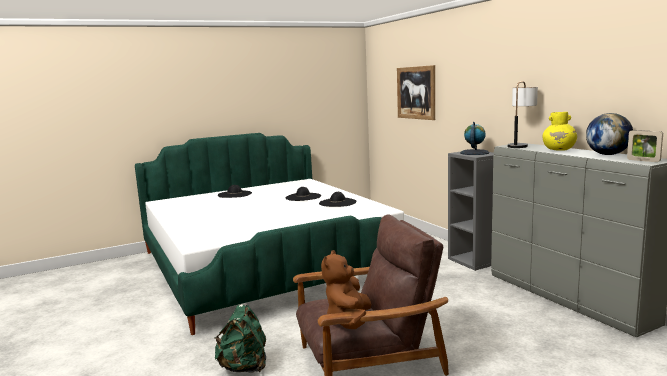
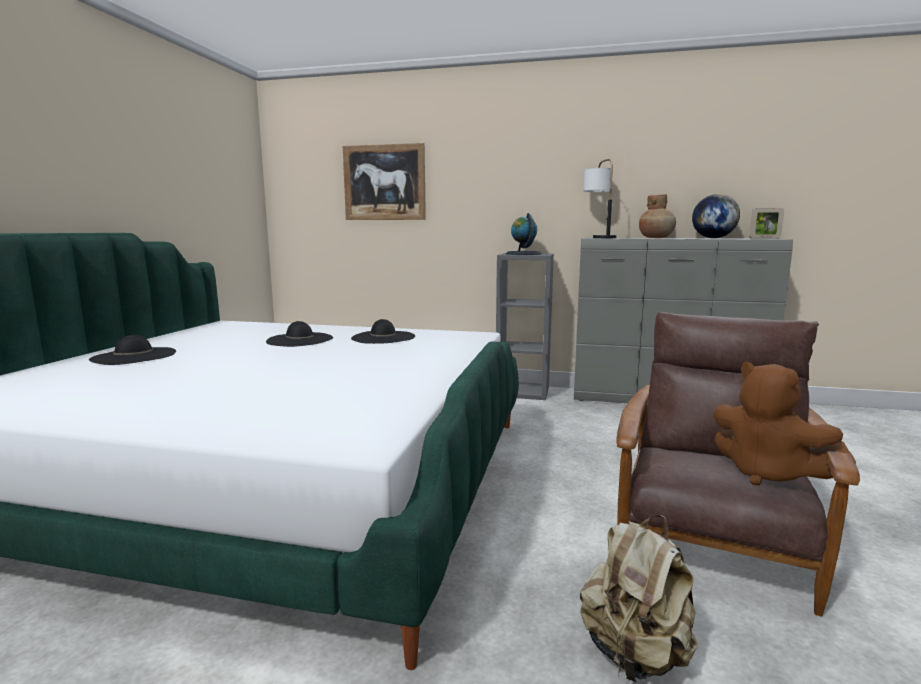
camera: 50 degrees left, 0 degrees up
(244, 367) = (635, 654): green backpack -> beige backpack
(559, 150) = (656, 238): yellow vase -> brown vase

